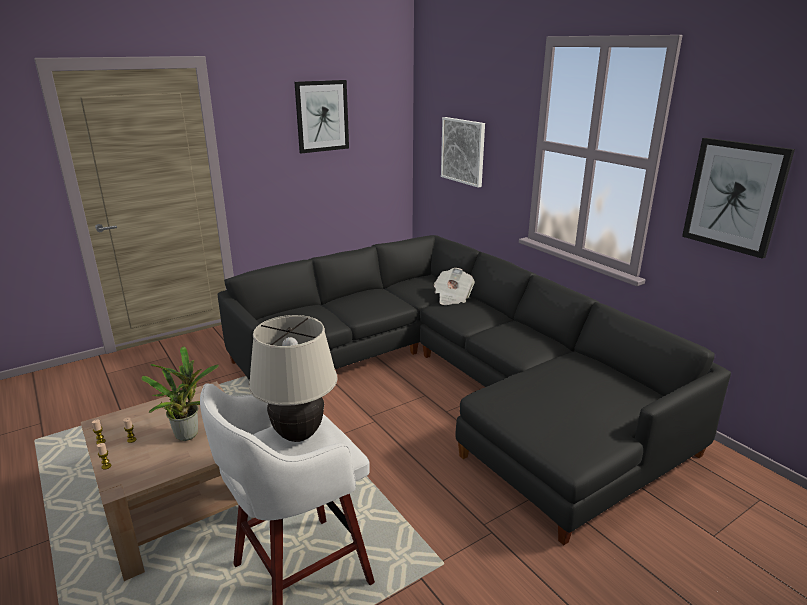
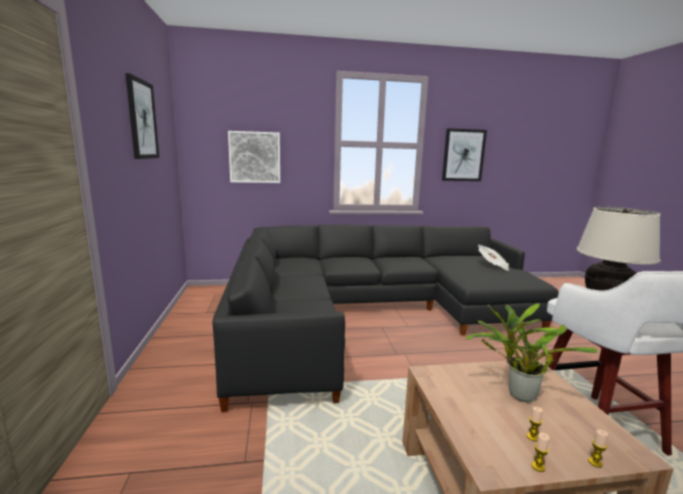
camera: 65 degrees left, 10 degrees down
(452, 297) = (328, 260): newspaper -> newspaper (493, 266)

